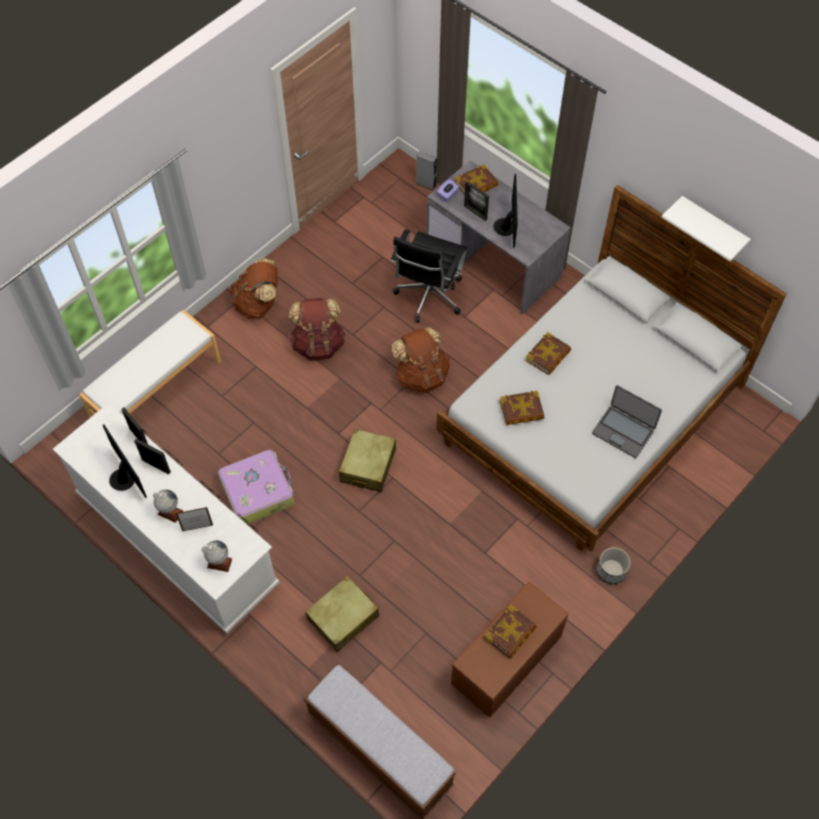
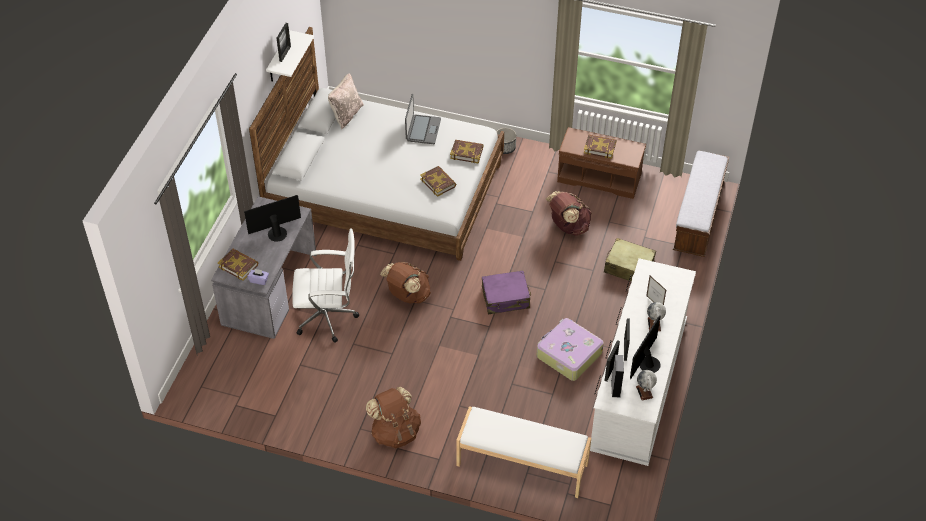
camera: 115 degrees left, 10 degrees down
(219, 563) = (670, 280): globe -> globe (644, 392)
(318, 344) = (414, 372): brown backpack -> brown backpack (568, 226)
(368, 465) = (506, 298): beige suitcase -> purple suitcase
(426, 184) = (200, 365): grey speaker -> grey speaker (615, 388)
(428, 298) = (329, 318): black office chair -> white office chair
(475, 213) = (270, 256): picture frame -> picture frame (285, 54)
(548, 356) = (382, 183): book -> book (466, 153)
(685, 362) = (346, 114): none -> beige pillow

